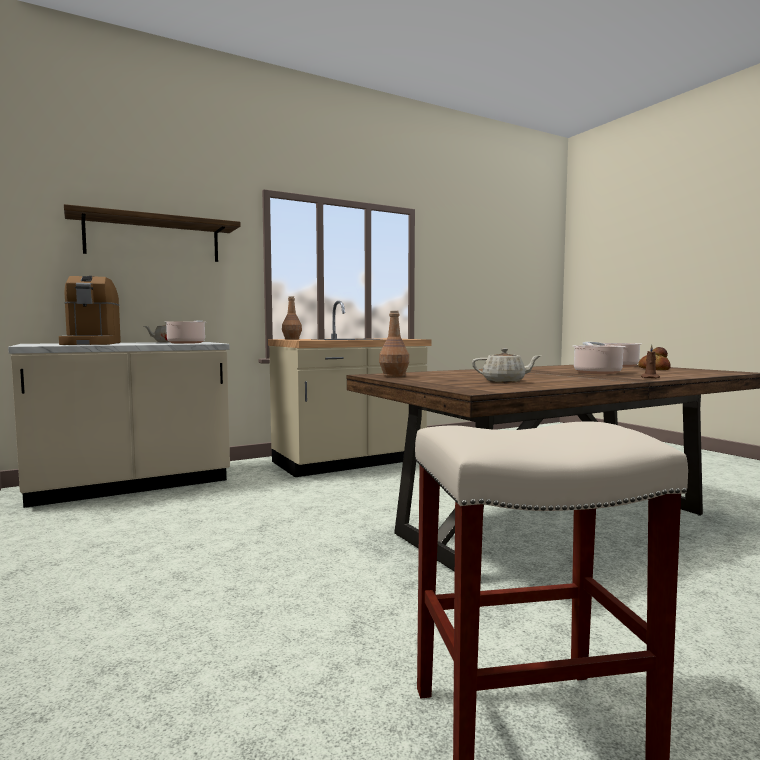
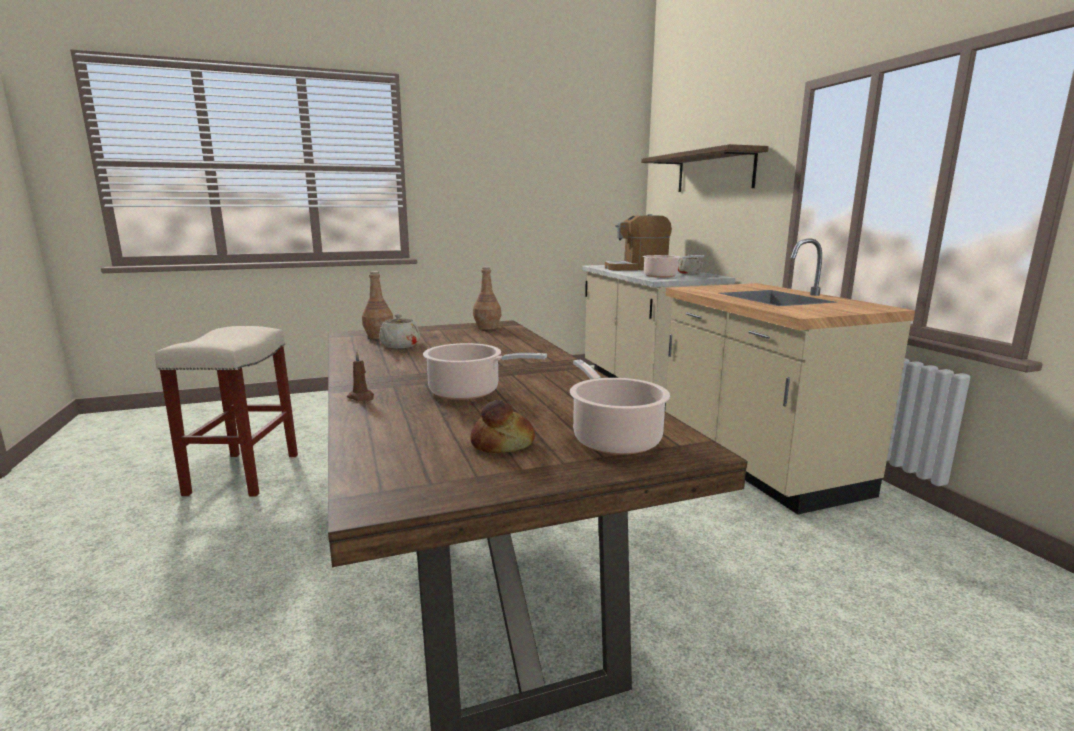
camera: 100 degrees right, 10 degrees up
(291, 339) = (743, 286): brown bottle -> brown bottle (379, 336)

